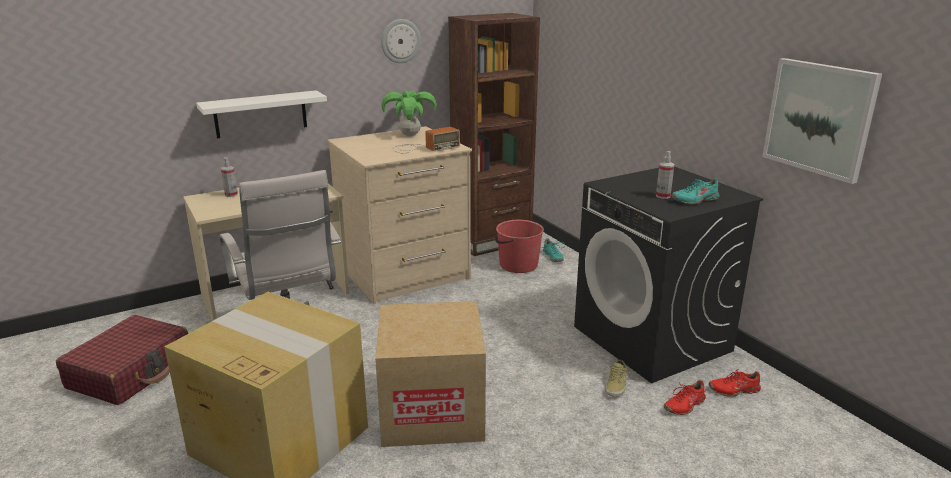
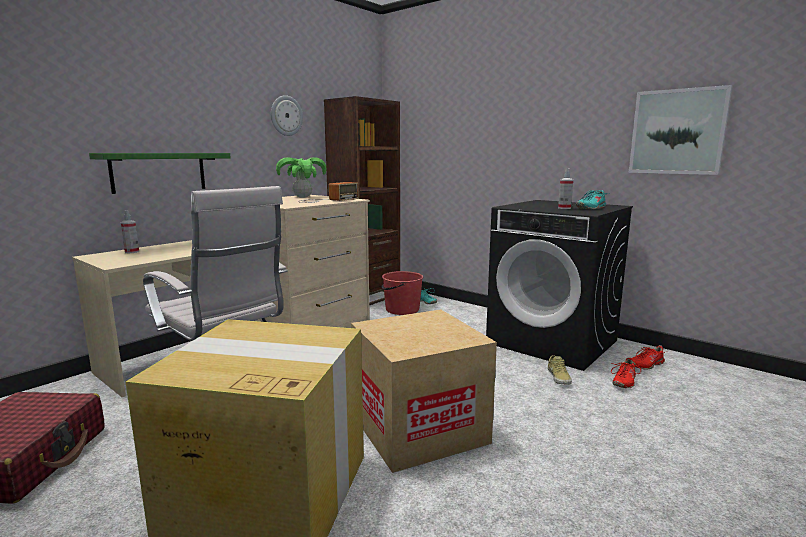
camera: 20 degrees left, 10 degrees down
(260, 114) = (159, 172): white shelf -> green shelf

